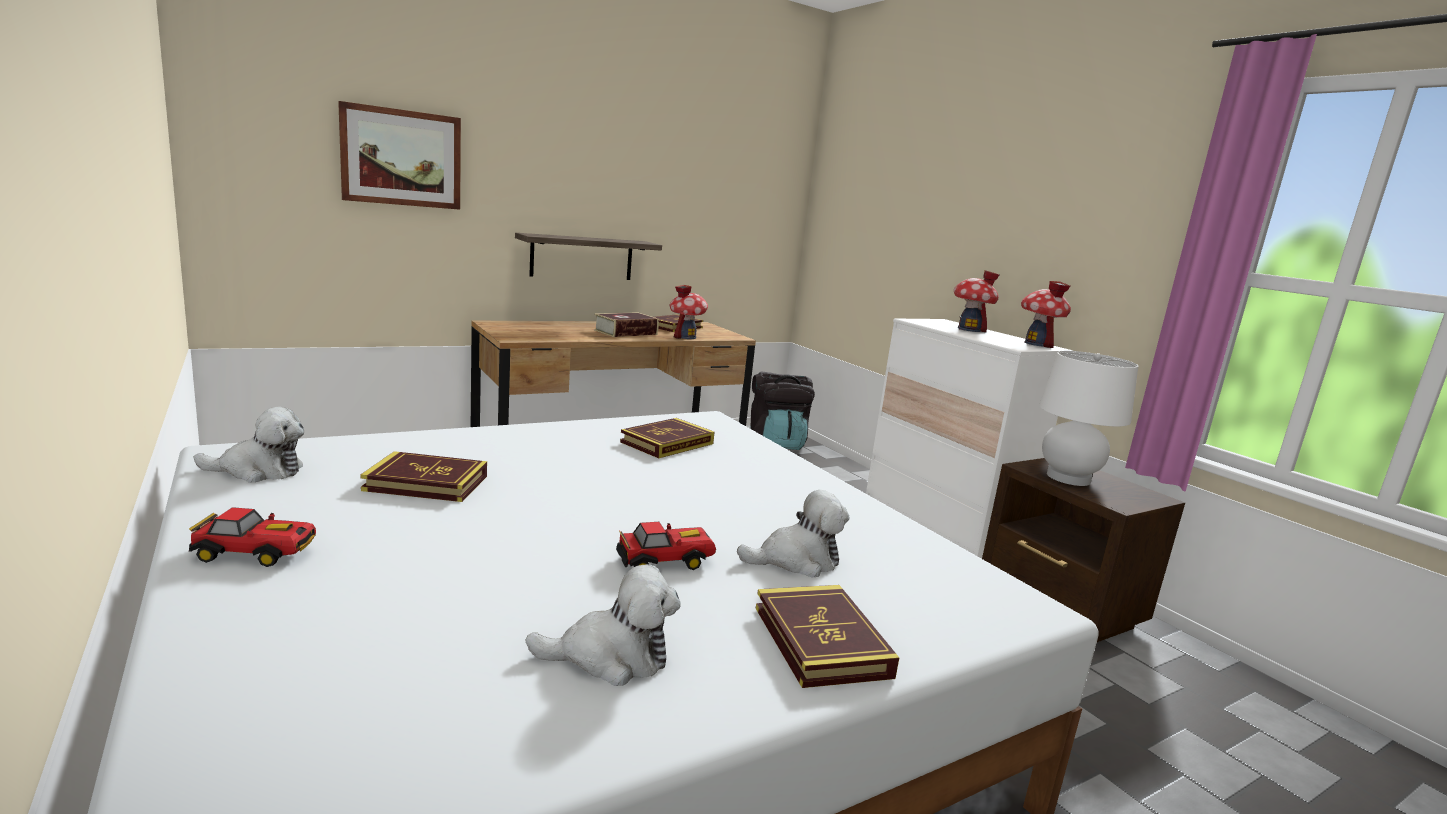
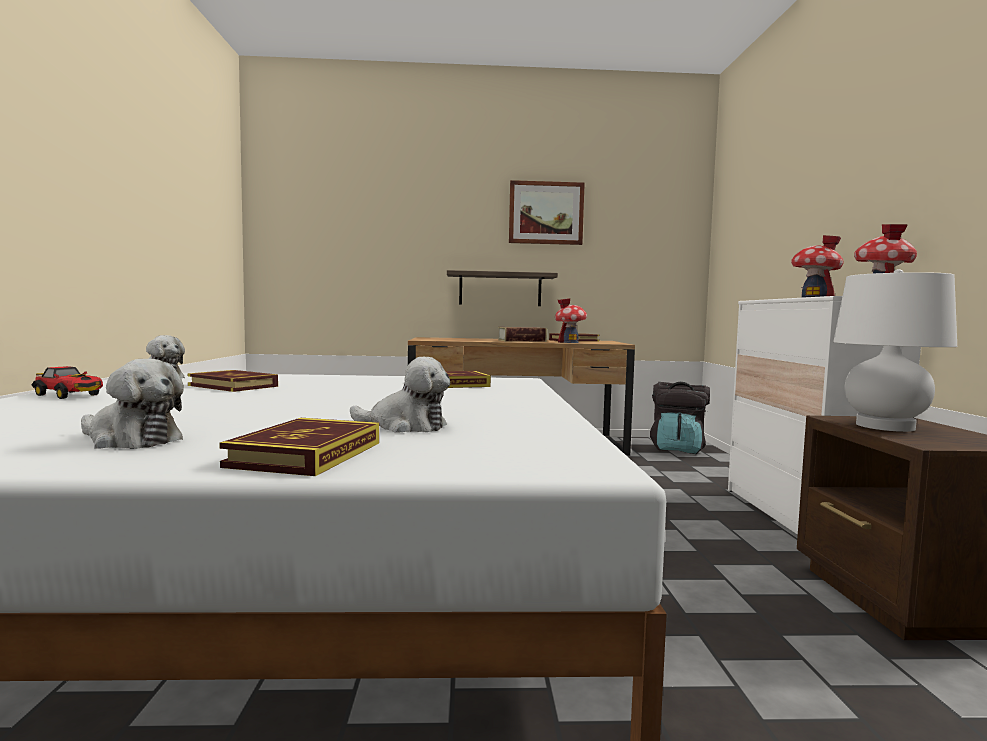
camera: 30 degrees right, 10 degrees down
(401, 158) = (370, 226): picture -> picture (546, 213)
(665, 561) = (296, 417): toy car -> none

